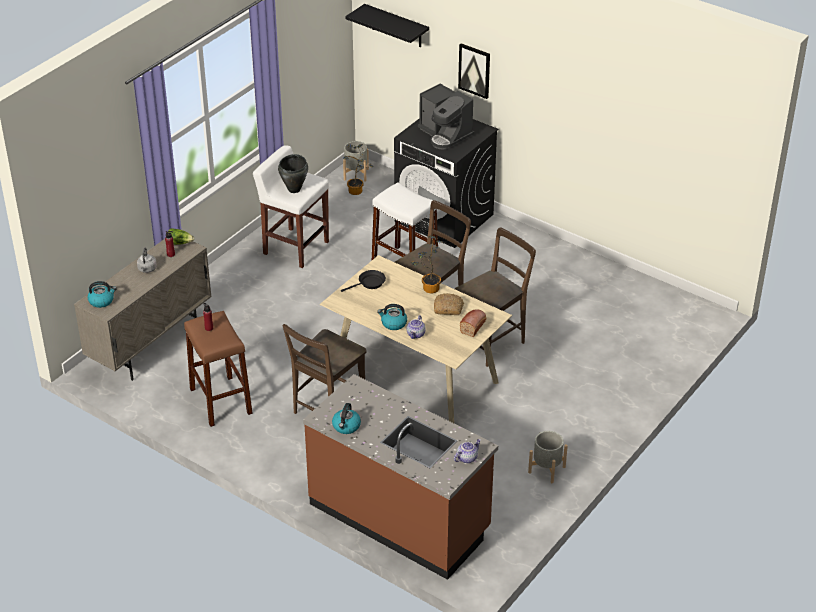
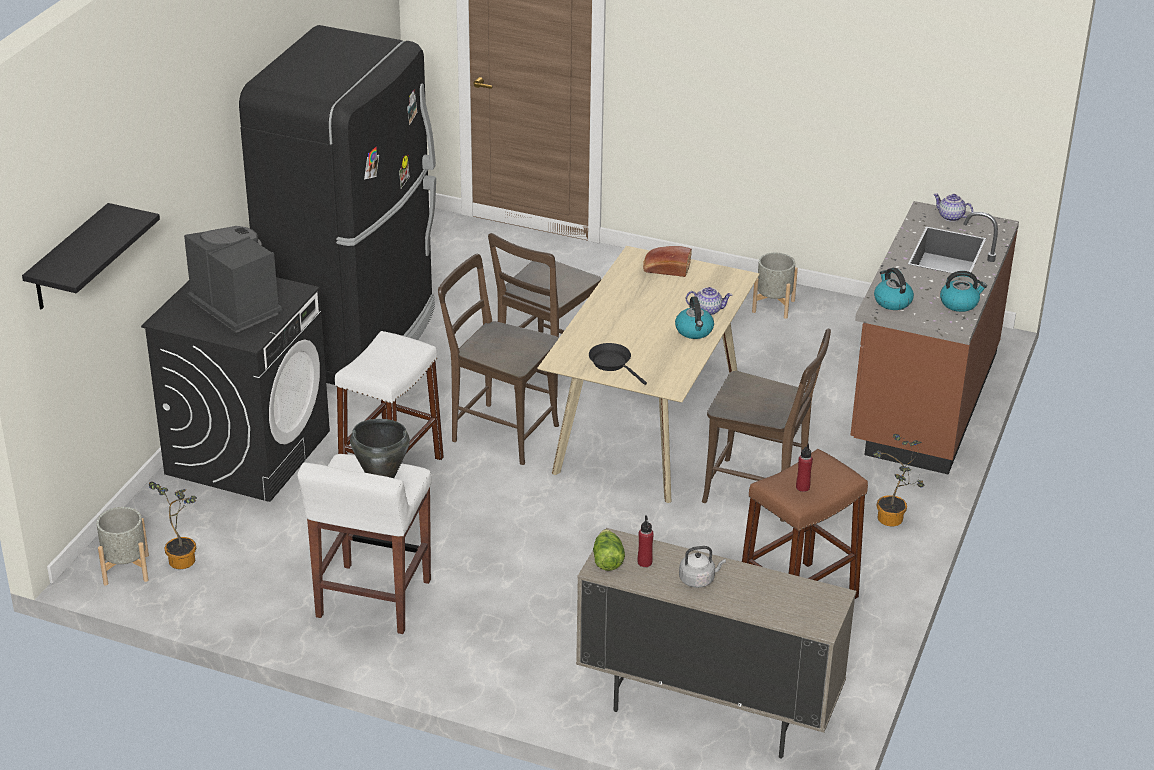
camera: 105 degrees left, 5 degrees down
(102, 301) = (809, 610): kettle -> kettle (892, 301)
(428, 289) = (601, 313): potted plant -> potted plant (892, 521)
(445, 134) = (236, 306): coffee machine -> coffee machine turned 75 degrees counterclockwise
(448, 308) = (637, 292): bread -> none
(474, 70) = (167, 205): picture -> none
(492, 341) = (544, 372): brown chair -> brown chair turned 90 degrees counterclockwise
(555, 267) = (354, 338): none -> black fridge

